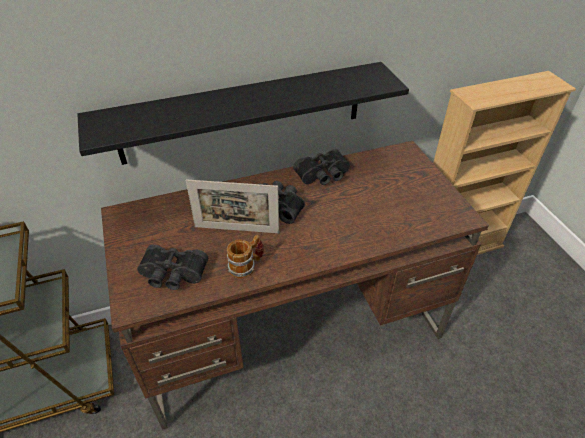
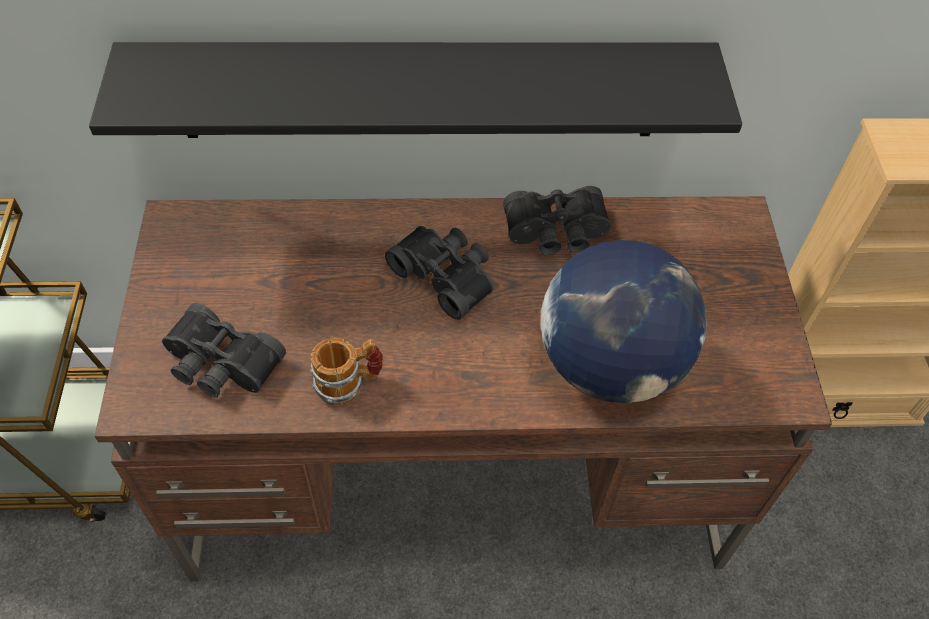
camera: 15 degrees right, 10 degrees up
(236, 229) = (358, 305): picture frame -> none
(375, 225) = (610, 364): none -> globe

